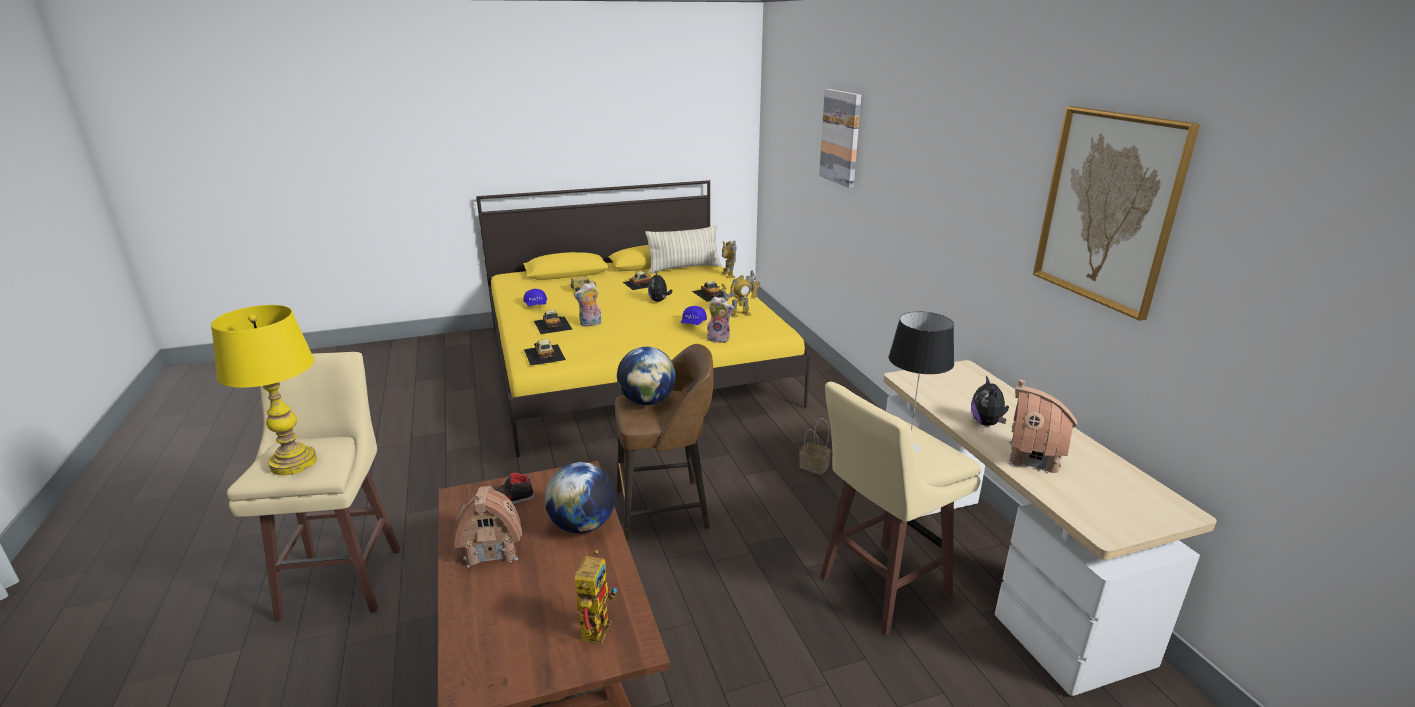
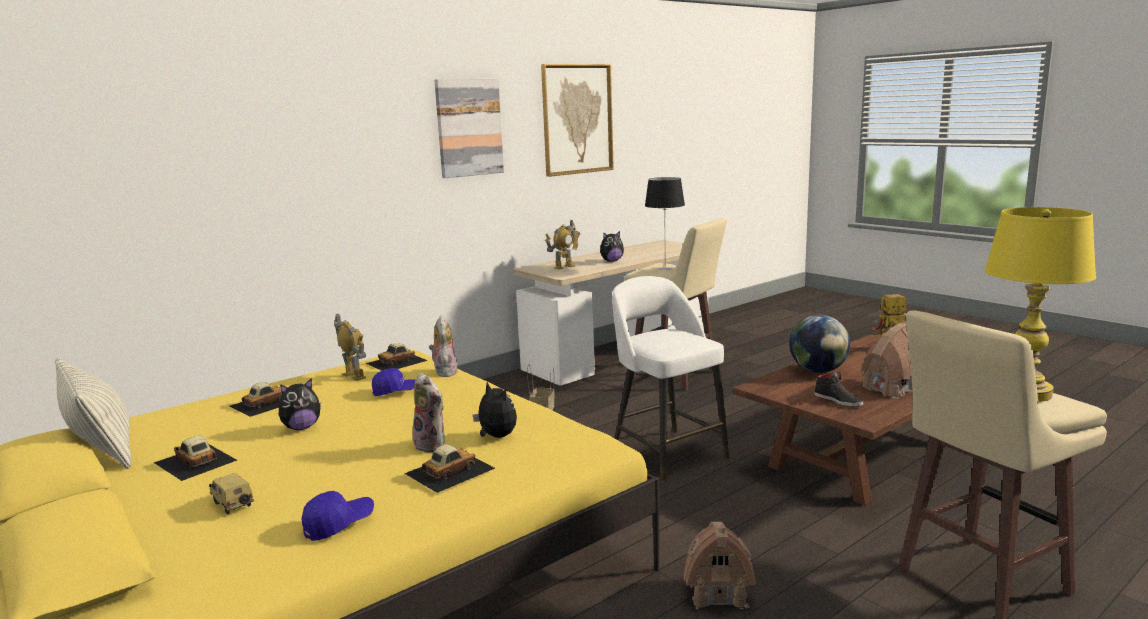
camera: 110 degrees left, 10 degrees down
(544, 354) = (569, 442): toy car -> toy car (397, 362)
(578, 338) = (496, 437): none -> plush toy
(647, 401) = (667, 342): globe -> none
(665, 509) = (667, 453): brown stool -> white stool
(728, 275) = (160, 409): toy robot -> toy robot (564, 267)
(841, 137) = (242, 142): picture -> picture (469, 127)
(1033, 457) = (642, 255): toy house -> toy house (717, 593)

